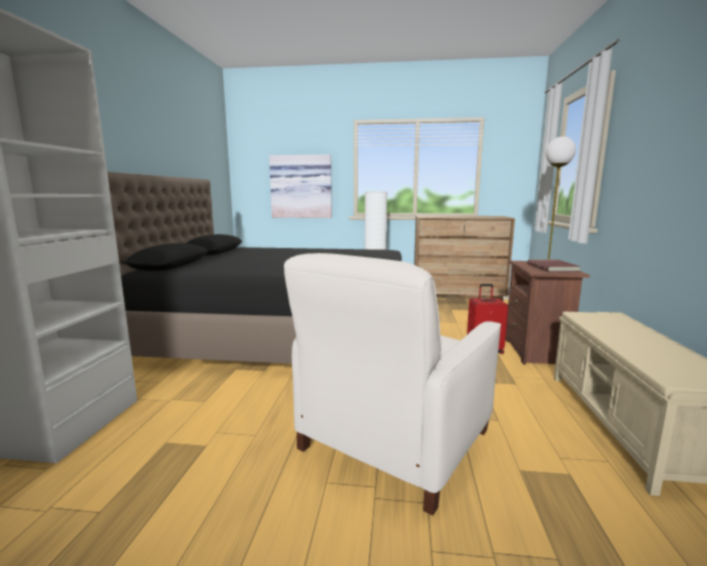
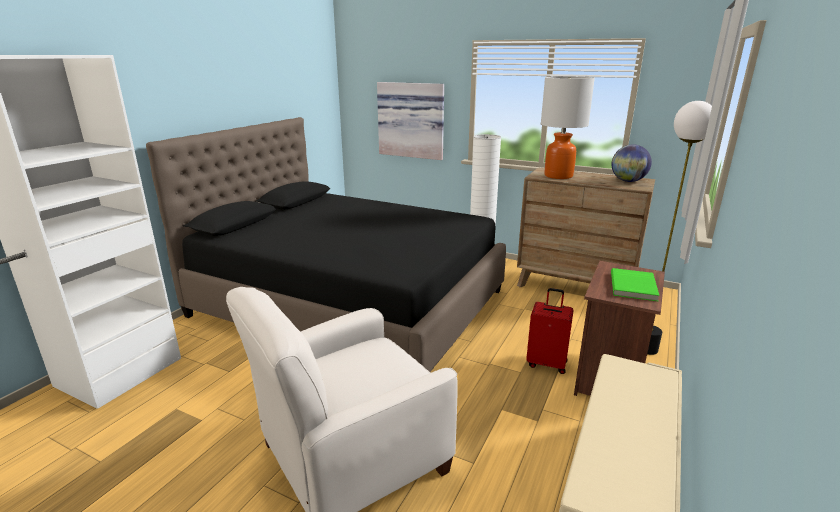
camera: 20 degrees right, 10 degrees up
(439, 216) = (558, 176): none -> table lamp
(489, 216) = (628, 181): none -> globe
(553, 267) = (634, 286): red book -> green book

